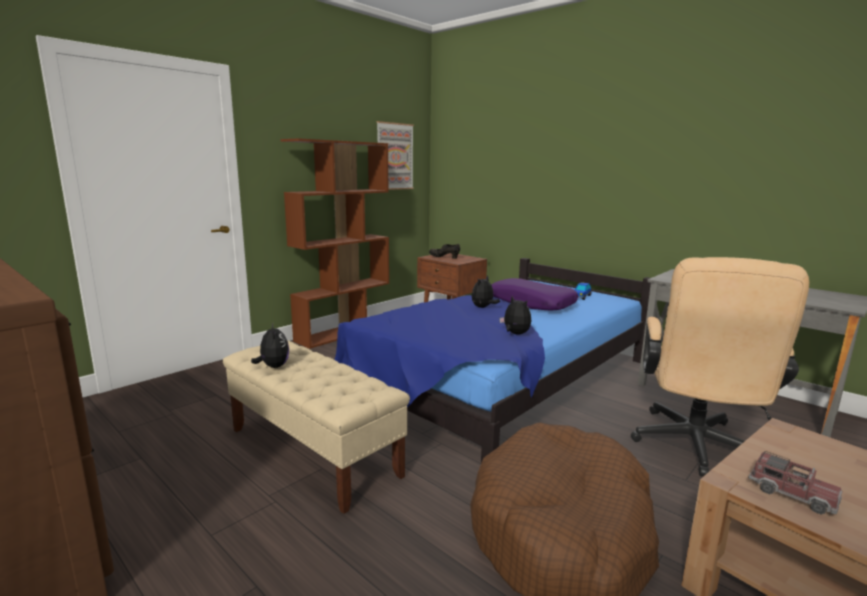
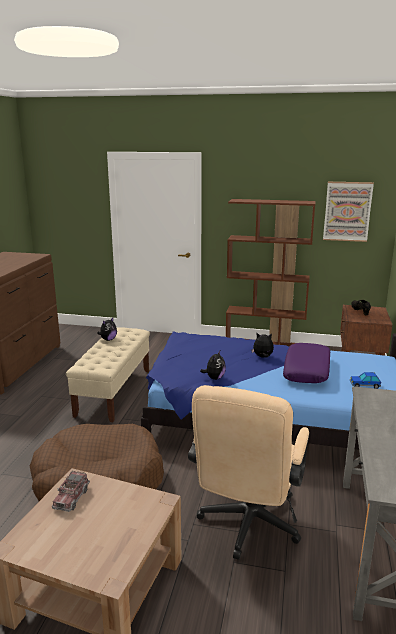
camera: 60 degrees right, 5 degrees up
(694, 448) = (247, 526): beige office chair -> beige office chair turned 60 degrees counterclockwise

